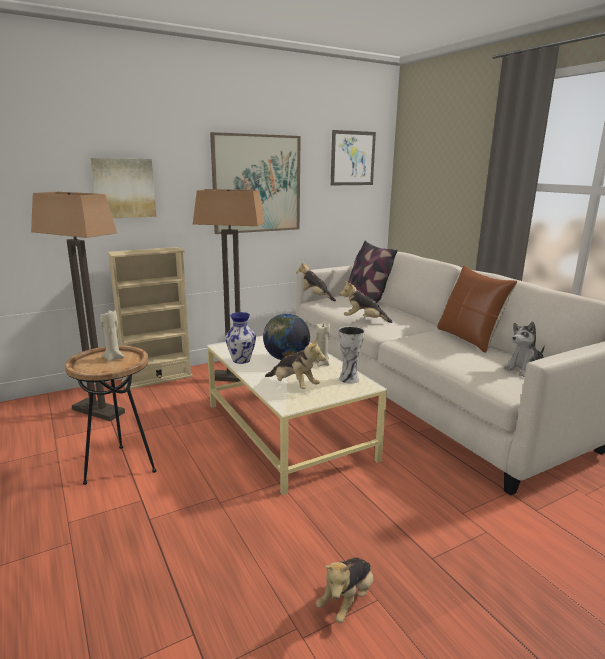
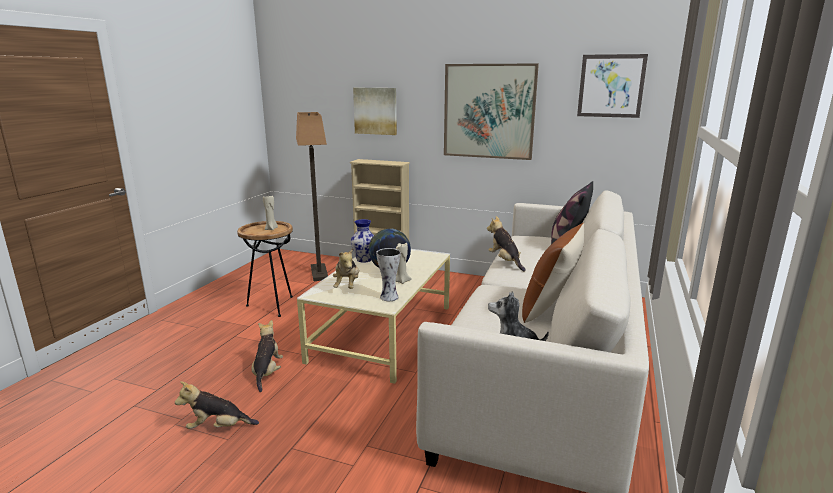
camera: 50 degrees right, 0 degrees up
(234, 378) = (426, 285): floor lamp -> none
(315, 297) = (523, 232): plush toy -> plush toy (267, 373)

